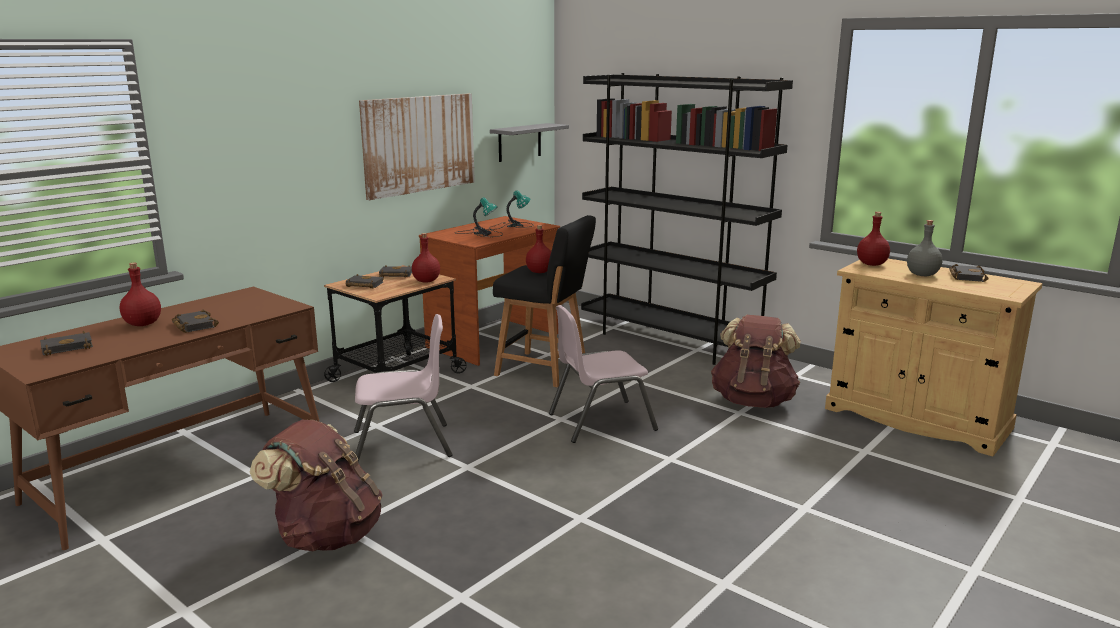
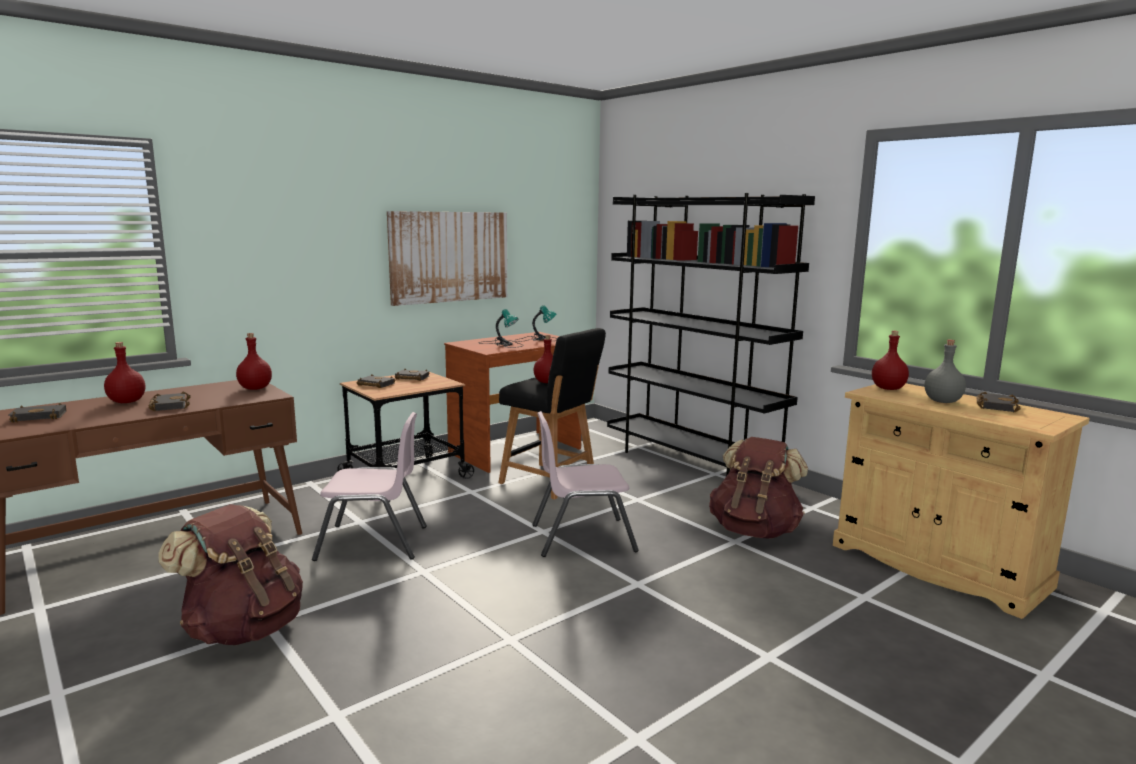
camera: 10 degrees right, 5 degrees down
(426, 281) = (435, 384): red bottle -> red bottle (255, 388)
(519, 142) = (558, 262): grey shelf -> none

